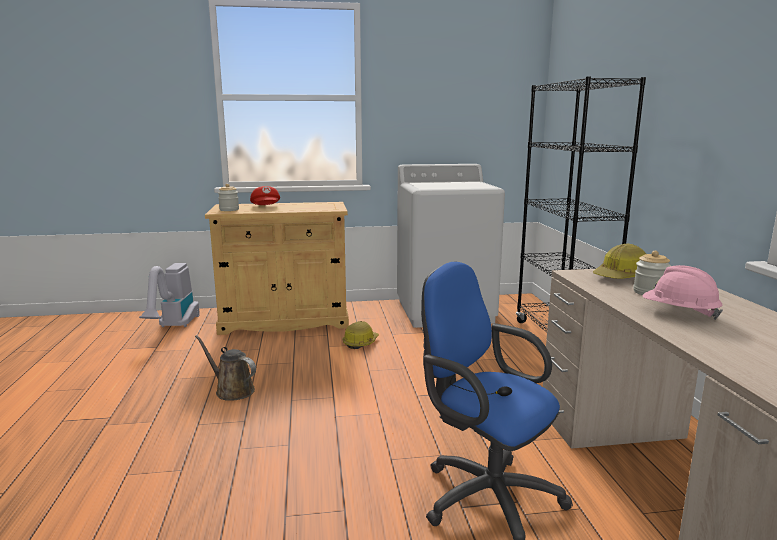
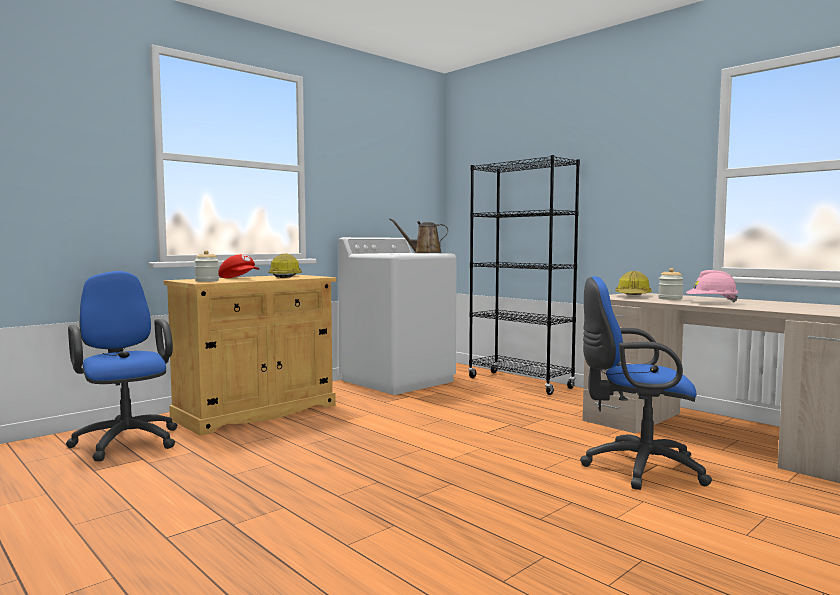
camera: 35 degrees left, 10 degrees down
(174, 327) = (126, 440): vacuum cleaner -> blue office chair
(232, 390) = (318, 467): brown watering can -> brown watering can (424, 253)
(360, 342) = (369, 412): hard hat -> hard hat (285, 276)

